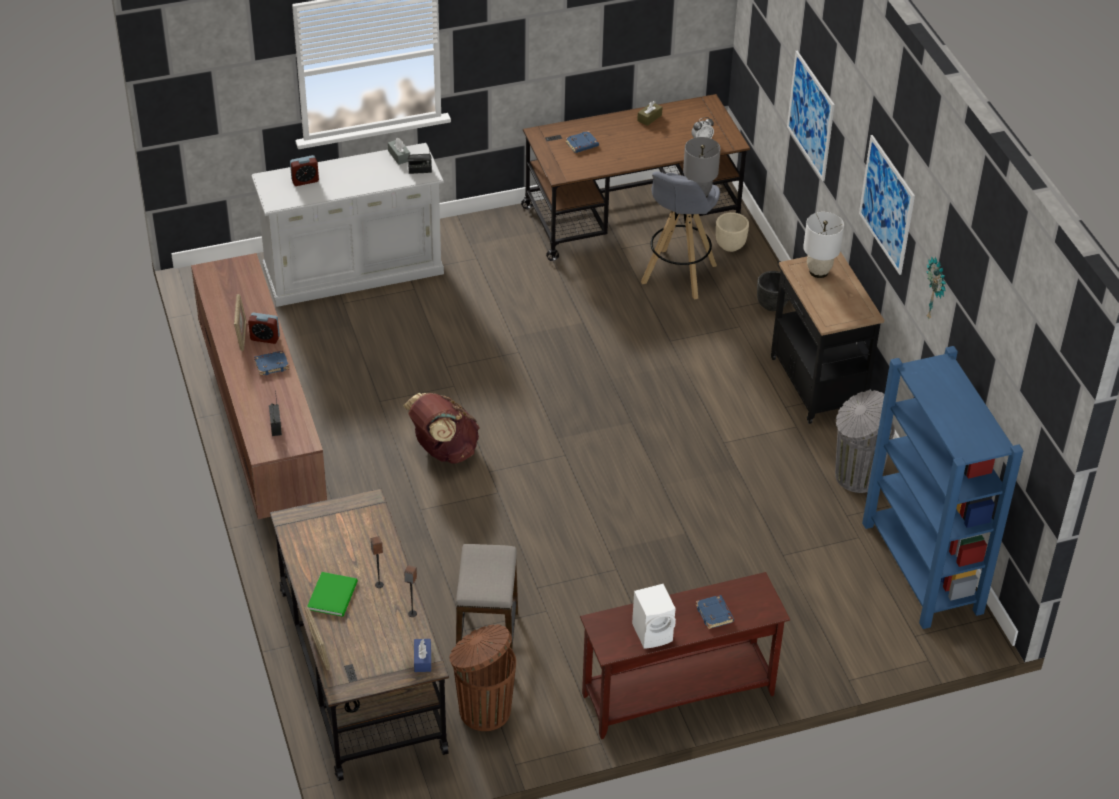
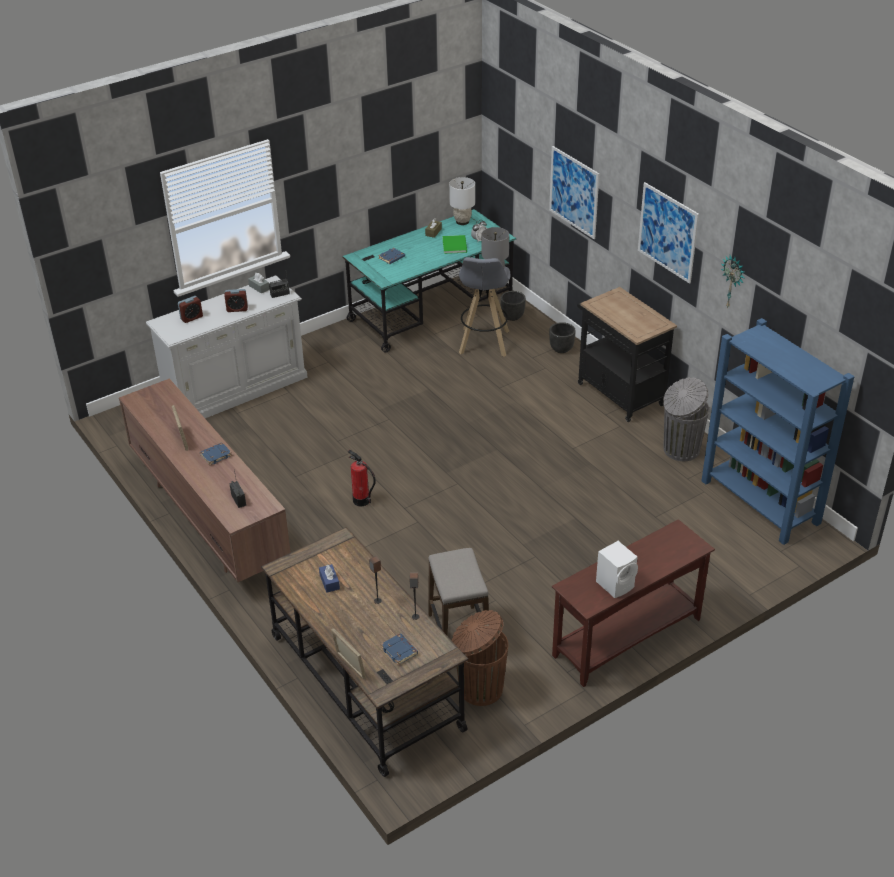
camera: 15 degrees left, 5 degrees down
(265, 338) = (202, 437): alarm clock -> alarm clock (237, 309)
(334, 594) = (343, 617): green book -> green book (455, 245)
(422, 659) = (440, 650): blue tissue box -> blue tissue box (329, 582)
(443, 450) = (361, 501): brown backpack -> fire extinguisher
(631, 215) = (431, 311): brown desk -> turquoise desk
(715, 614) = (656, 559): blue book -> blue book (400, 651)
(730, 245) = (513, 316): beige planter -> black planter
(818, 271) = (612, 303): white table lamp -> white table lamp (462, 221)

